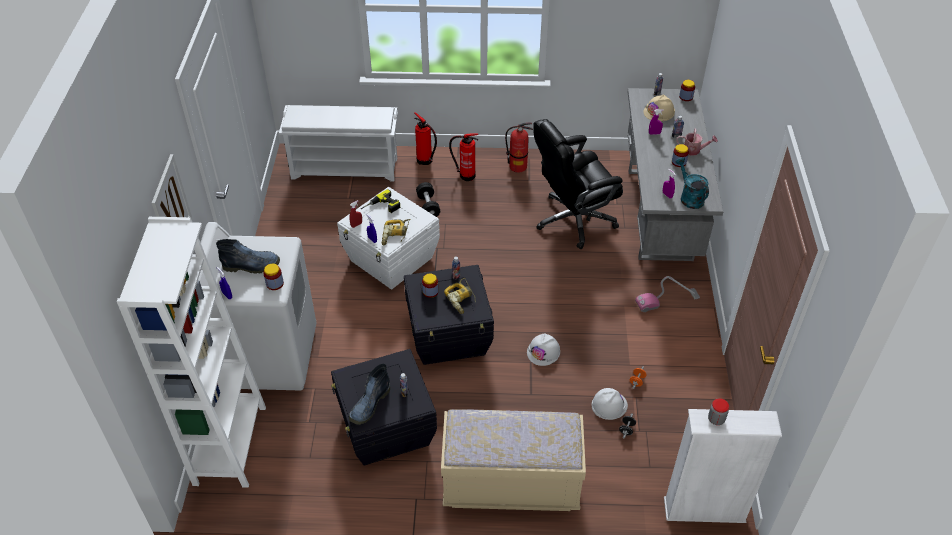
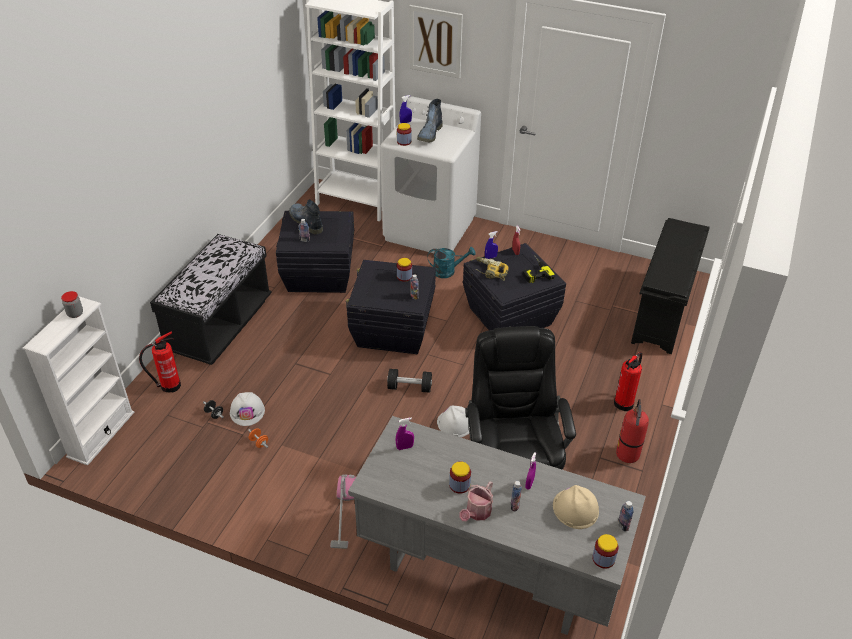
camera: 110 degrees right, 5 degrees down
(346, 168) = (663, 313): white shoe rack -> black shoe rack
(391, 260) = (509, 316): white storage box -> black storage box
(425, 161) = (660, 375): fire extinguisher -> fire extinguisher (168, 386)
(428, 206) = (579, 359): black dumbbell -> black dumbbell (409, 387)
(461, 299) = (383, 293): power drill -> none
(511, 484) = (219, 325): beige bench -> black bench
(543, 352) = (336, 386): white hard hat -> white hard hat (454, 423)
(689, 197) = (390, 467): turquoise watering can -> turquoise watering can (448, 271)

